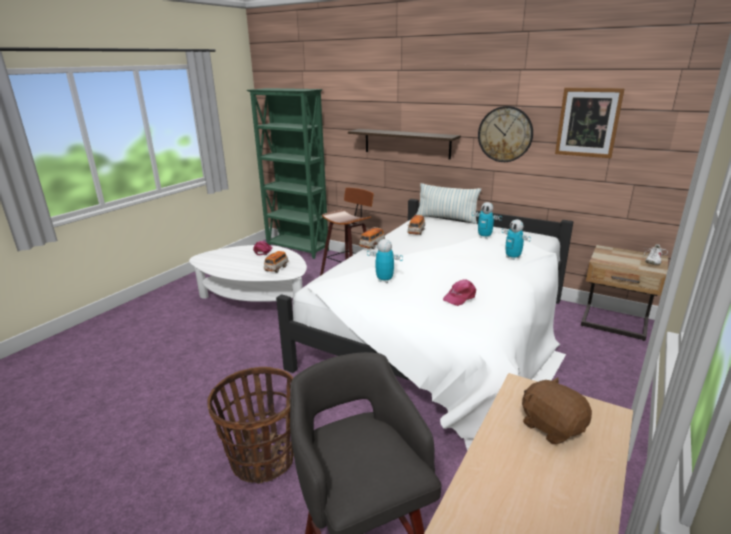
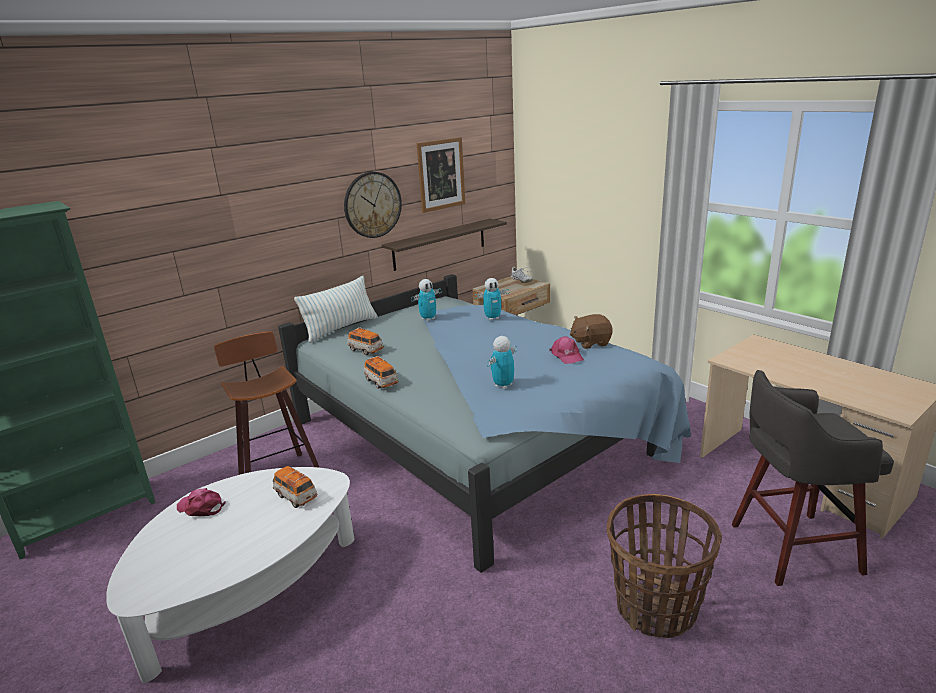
camera: 70 degrees left, 0 degrees up
(406, 143) = (251, 251): shelf -> shelf (439, 244)
(443, 337) = (480, 435): white bed -> blue bed
(552, 426) = (775, 360): brown plush toy -> brown plush toy (590, 343)

